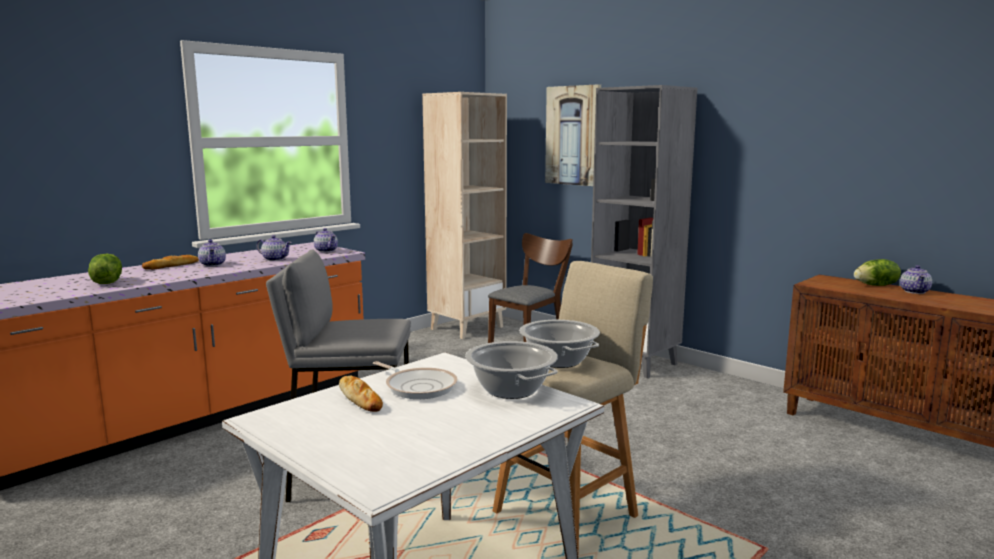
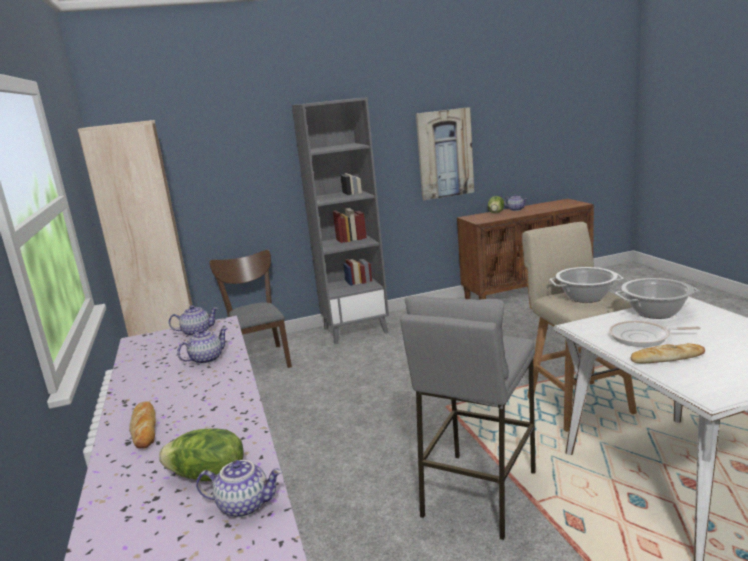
camera: 60 degrees left, 5 degrees up
(213, 264) = (184, 397): teapot -> teapot (245, 505)
(418, 386) = (643, 338): frying pan -> frying pan turned 150 degrees counterclockwise
(573, 135) = (227, 154): picture -> picture (445, 154)

